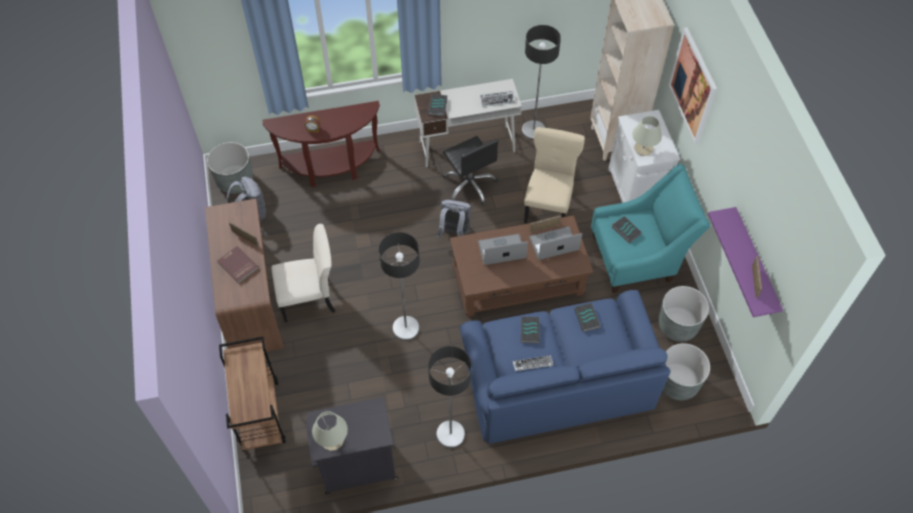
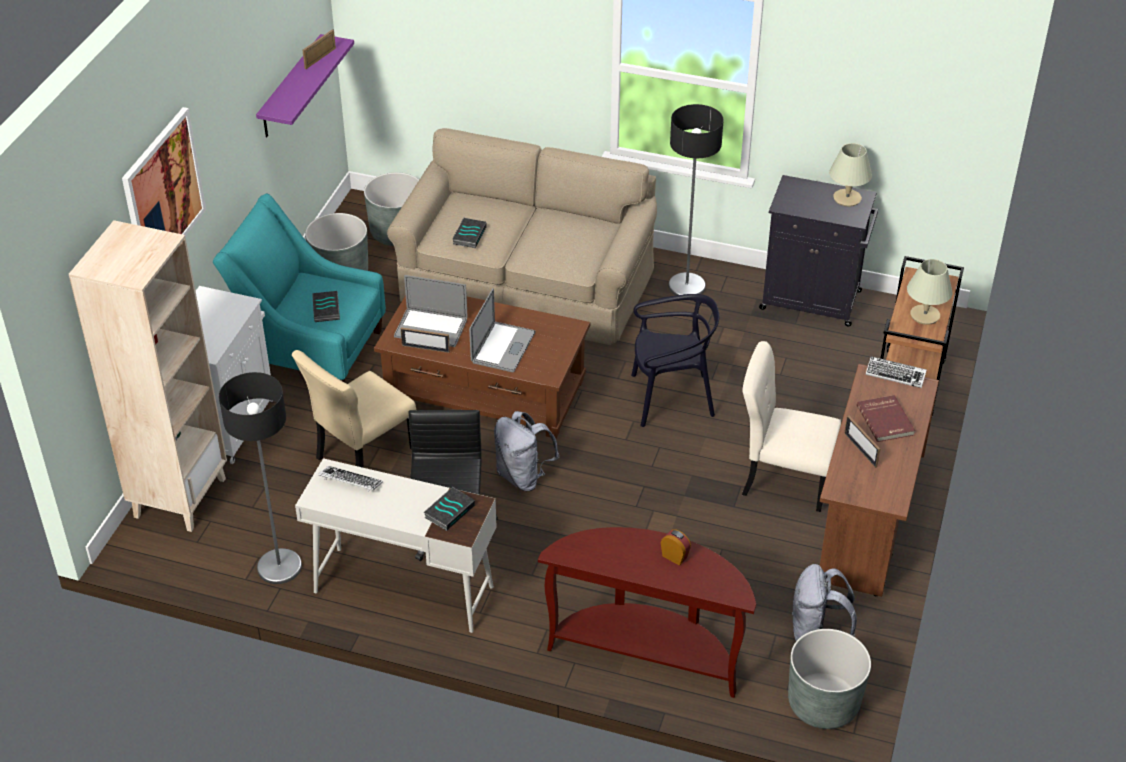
camera: 150 degrees left, 15 degrees down
(405, 328) = (671, 398): floor lamp -> black chair
(501, 250) = (503, 347): laptop -> laptop turned 90 degrees counterclockwise
(530, 331) = (545, 249): book -> none
(532, 364) = (568, 223): keyboard -> keyboard (895, 375)
(557, 380) = (527, 283): blue sofa -> beige sofa
(643, 148) = (230, 314): beige table lamp -> beige table lamp (924, 315)

